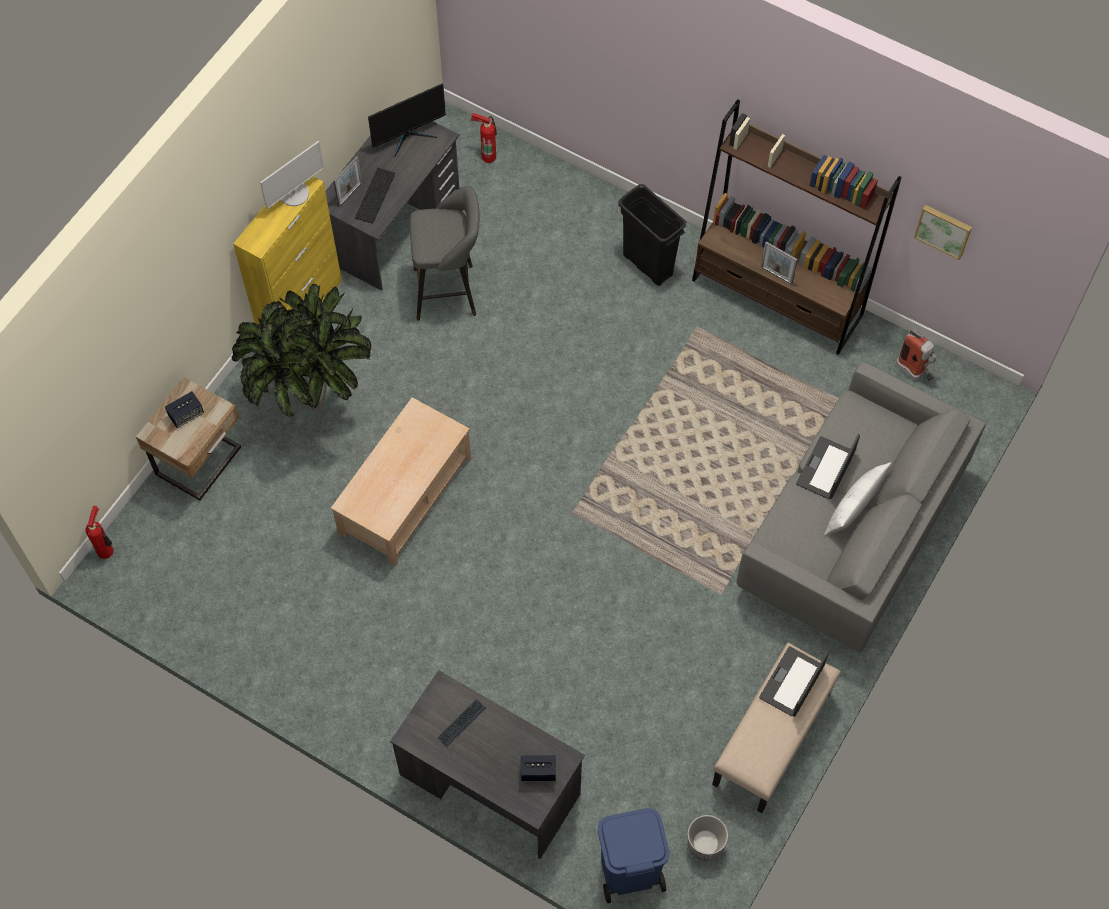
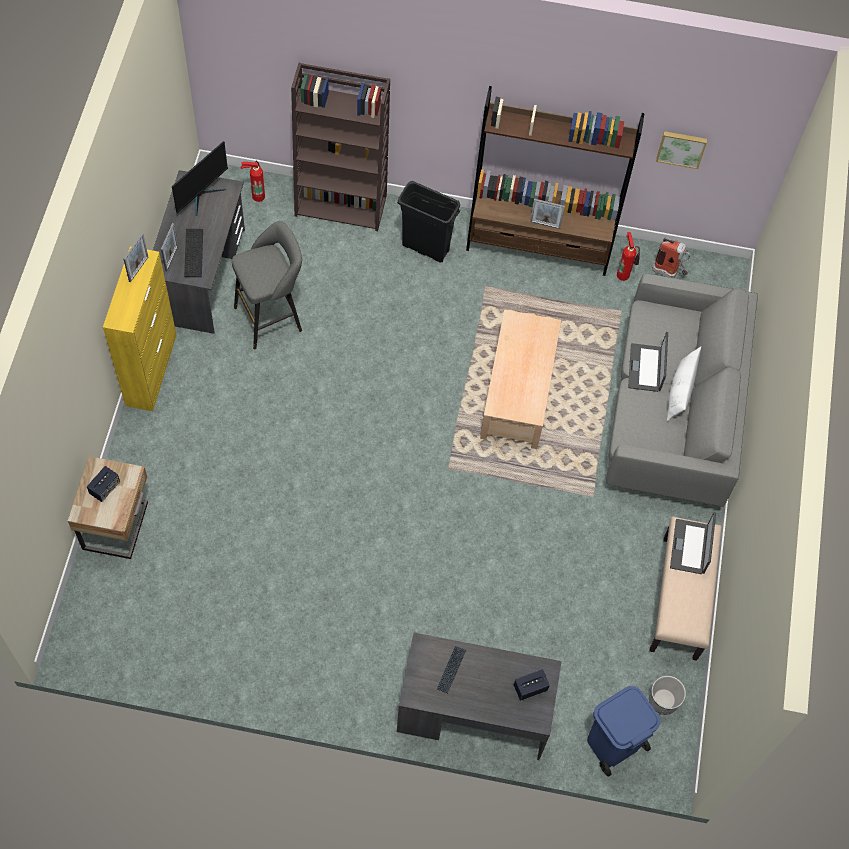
camera: 25 degrees left, 0 degrees up
(107, 550) = (66, 628): fire extinguisher -> fire extinguisher (624, 274)
(294, 194) = (138, 269): monitor -> picture frame
(315, 407) = (197, 448): potted plant -> none
(406, 497) = (306, 499): beige coffee table -> beige coffee table (518, 393)
(575, 191) = (342, 205): none -> brown bookcase

